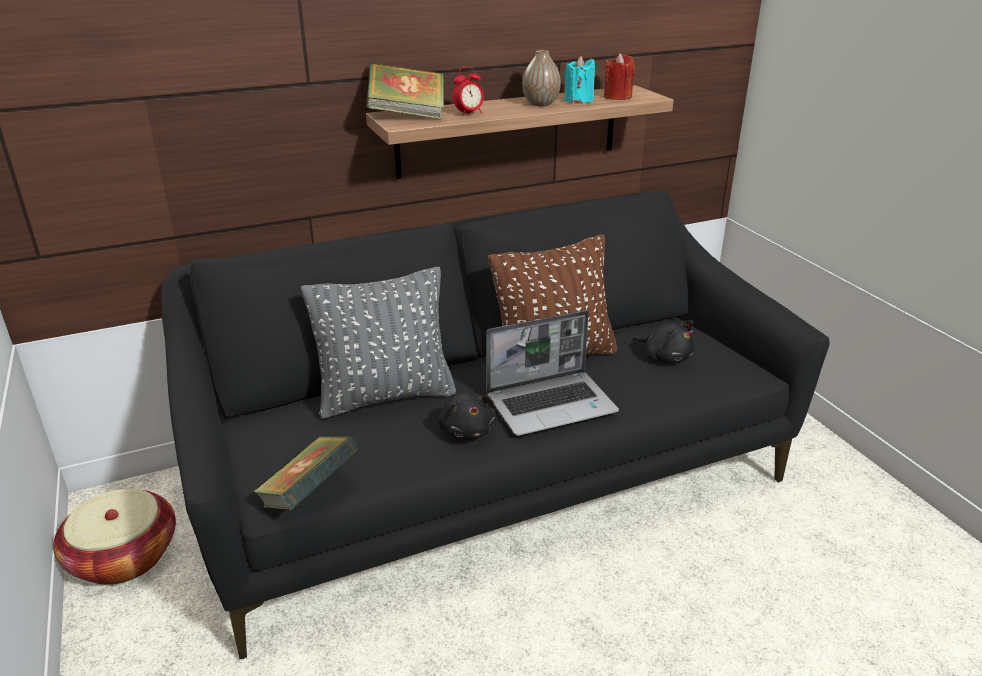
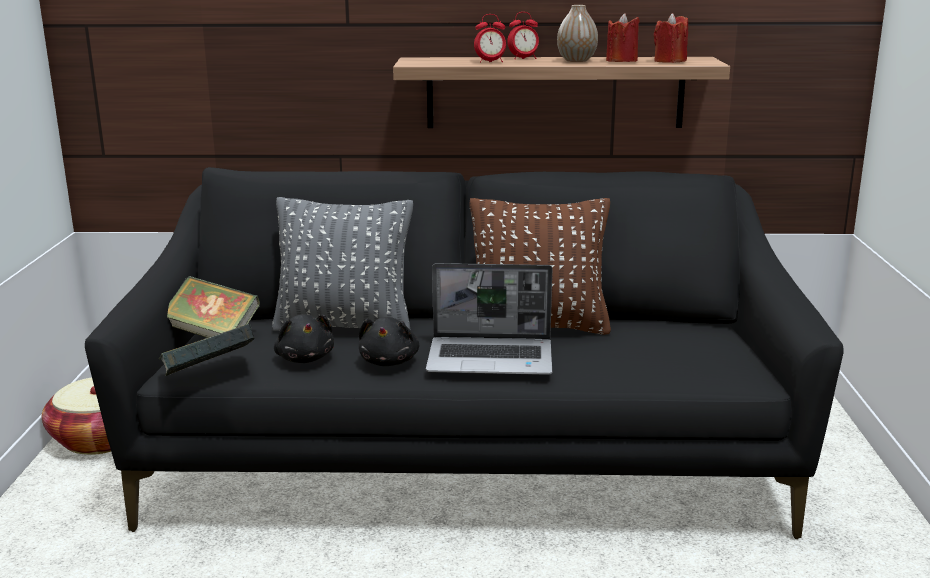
camera: 25 degrees right, 10 degrees down
(407, 116) = (431, 60): book -> book (213, 335)
(489, 105) = (523, 59): none -> alarm clock
(578, 100) = (621, 61): turquoise candle -> red candle
(665, 357) = (660, 347): black plush toy -> black plush toy (305, 358)

